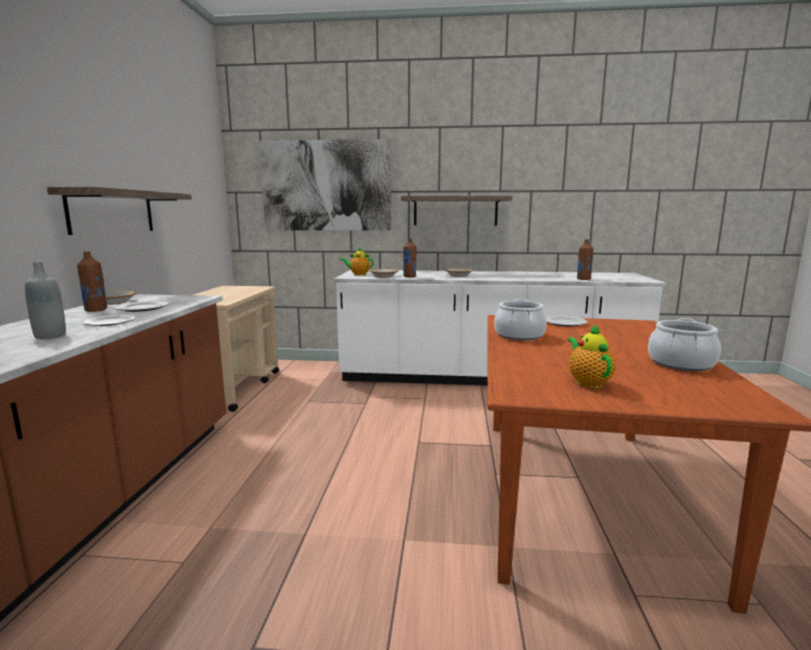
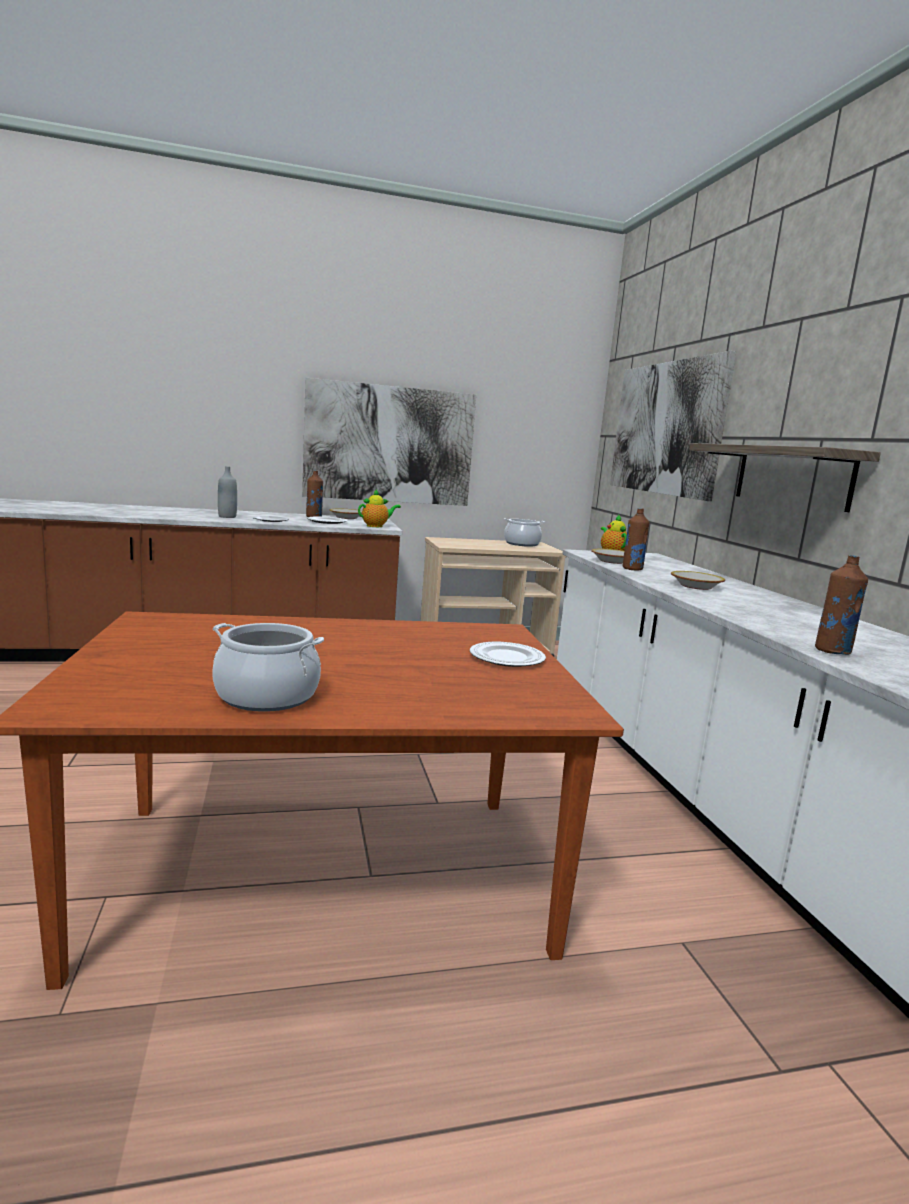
camera: 70 degrees right, 0 degrees up
(112, 212) = (389, 444): shelf -> picture
(519, 335) = (395, 631): cooking pot -> cooking pot (522, 544)
(588, 382) = (180, 643): teapot -> teapot (376, 526)

